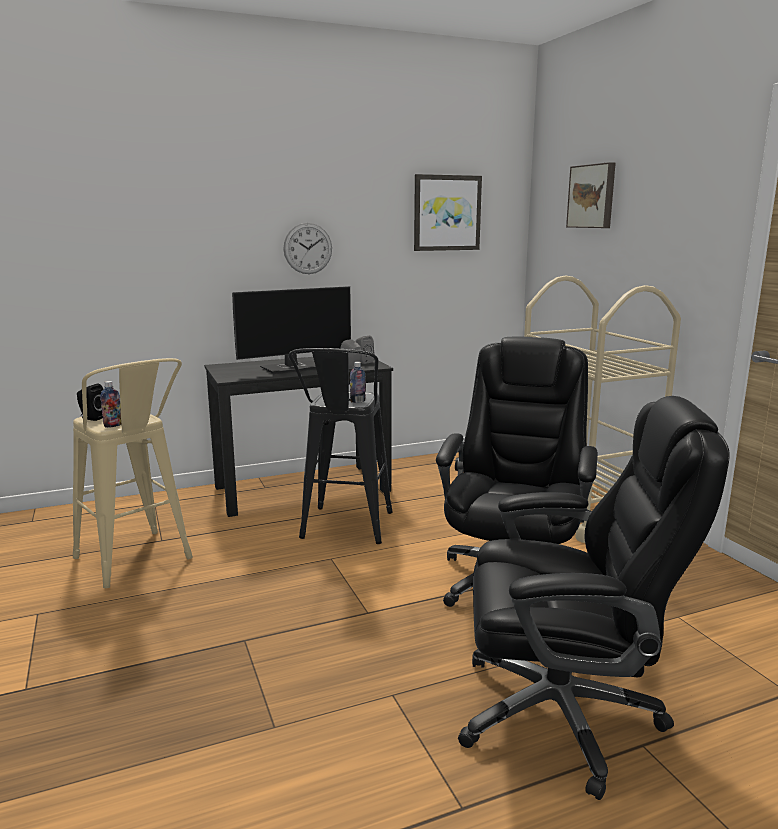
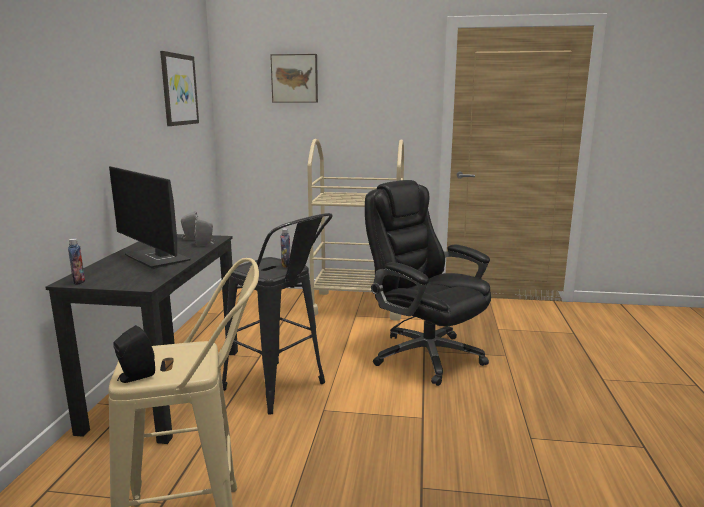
camera: 60 degrees left, 0 degrees up
(113, 425) = (191, 367): bottle -> bottle (79, 282)
(294, 368) = (158, 259): monitor -> monitor turned 135 degrees clockwise
(308, 248) = (104, 127): wall clock -> none
(563, 714) = (571, 389): black office chair -> none

